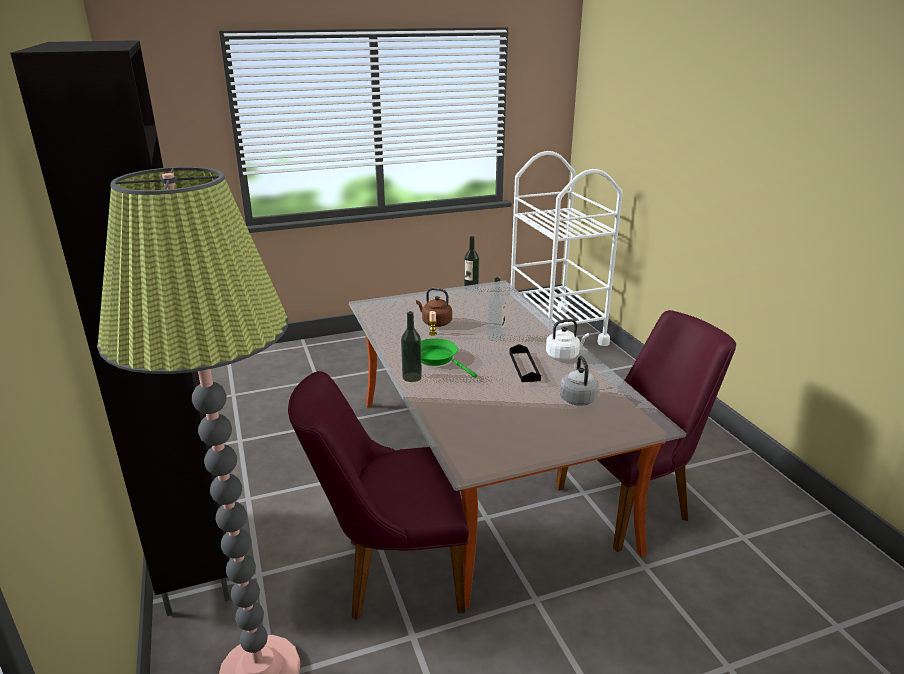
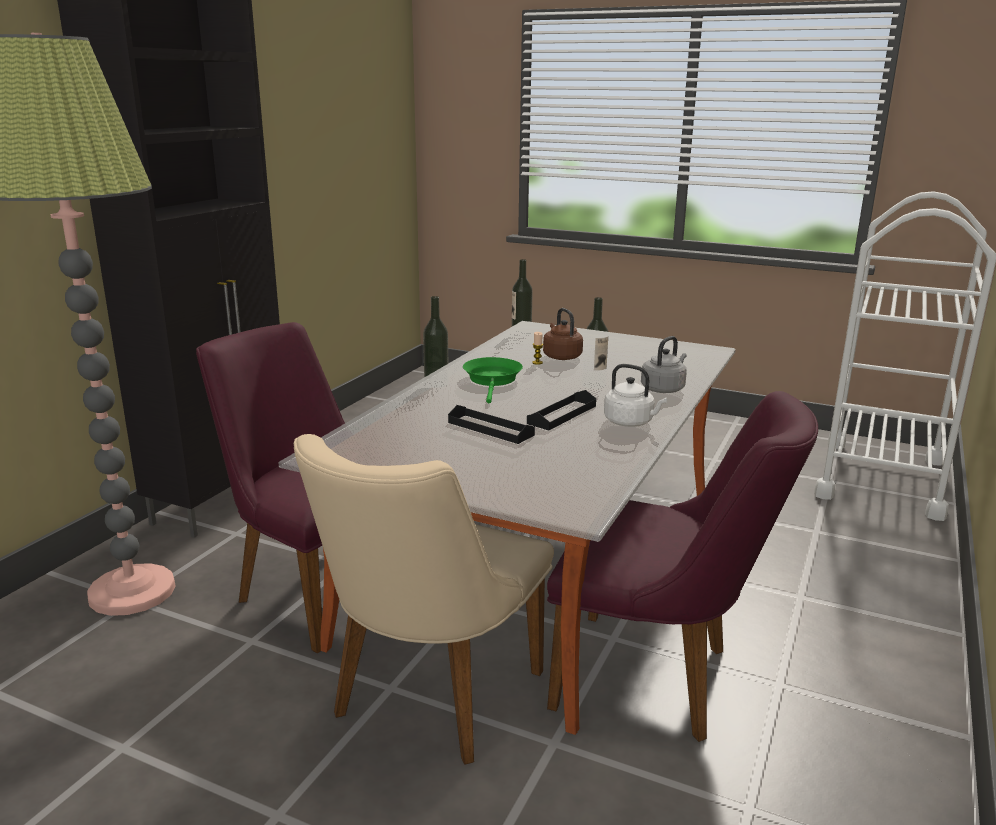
camera: 45 degrees right, 5 degrees down
(471, 288) = (672, 343): bottle -> bottle (521, 333)
(512, 395) = (490, 429): none -> black tray
(565, 593) = (426, 703): none -> beige chair
(577, 398) = (550, 457): grey kettle -> grey kettle (664, 389)

